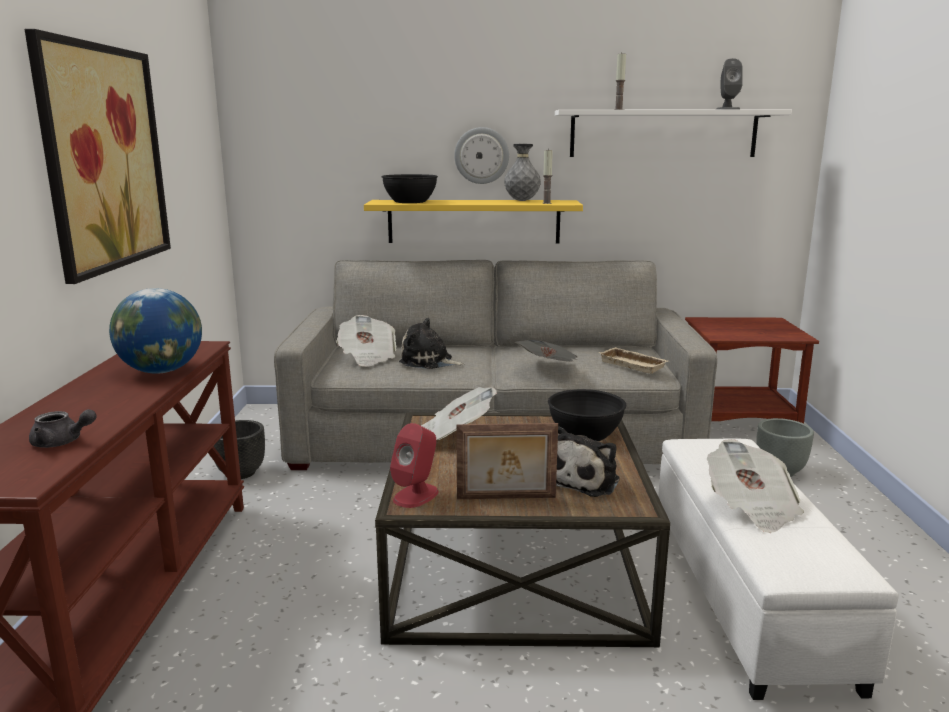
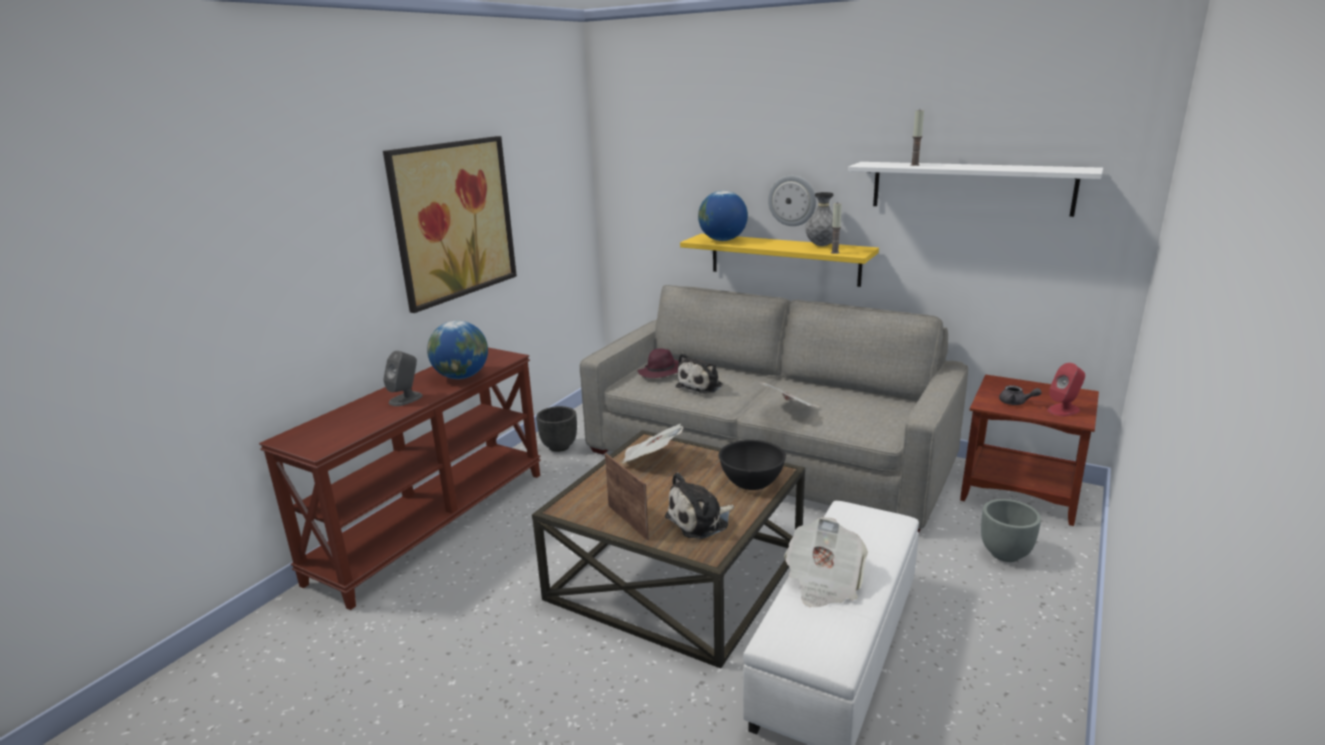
camera: 30 degrees right, 5 degrees up
(62, 443) = (359, 425): grey teapot -> grey teapot (1016, 403)
(367, 357) = (661, 372): newspaper -> purple hat
(410, 202) = (722, 240): black bowl -> globe
(416, 495) = (574, 503): red speaker -> red speaker (1063, 410)
(429, 362) = (701, 385): plush toy -> plush toy turned 105 degrees counterclockwise
(506, 498) = (629, 521): picture frame -> picture frame turned 150 degrees counterclockwise
(634, 364) = (873, 420): beige tray -> none
(727, 109) = (1034, 168): grey speaker -> grey speaker (406, 399)

